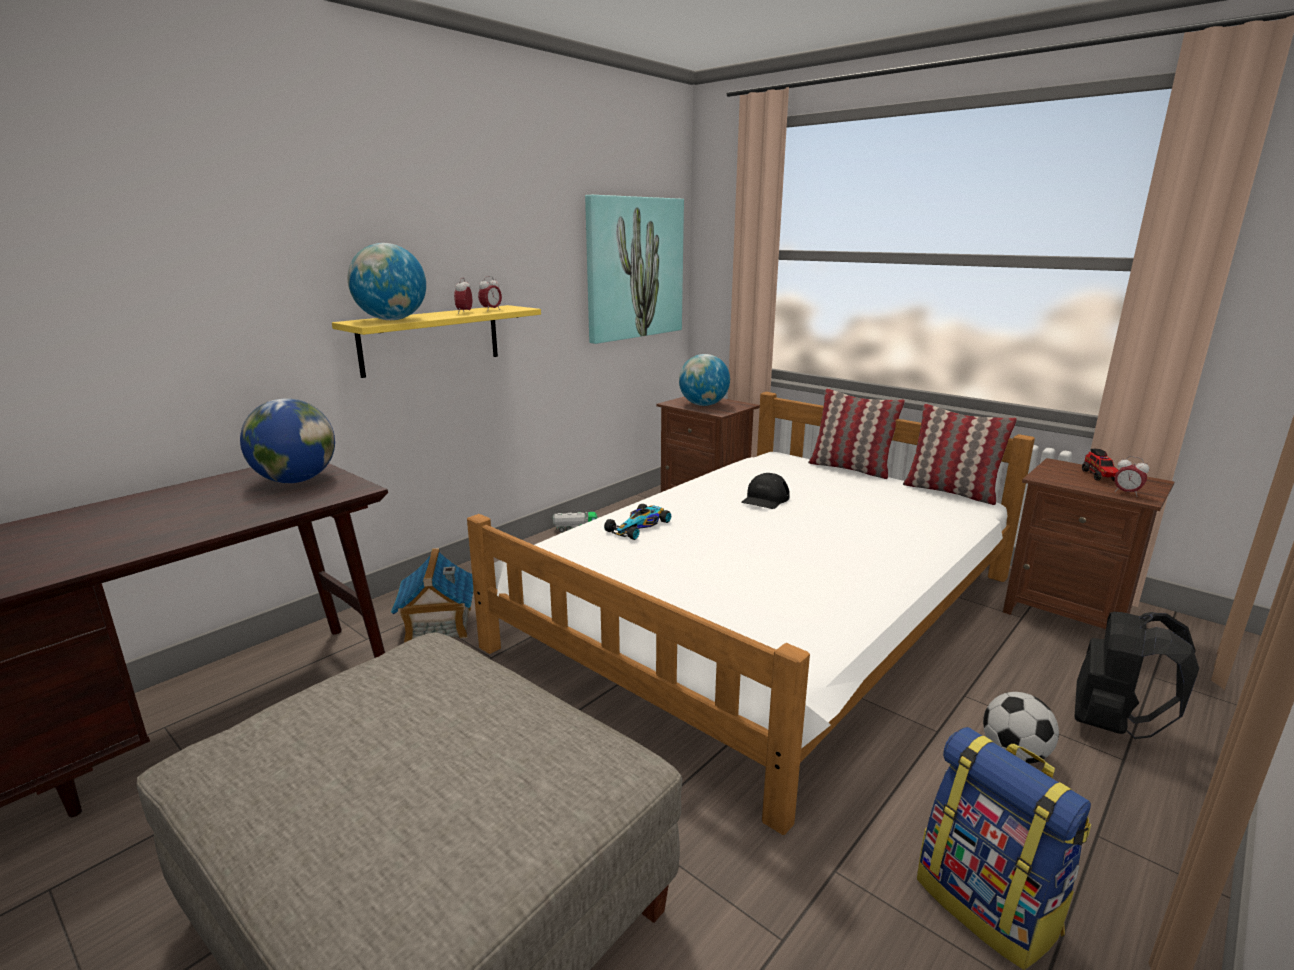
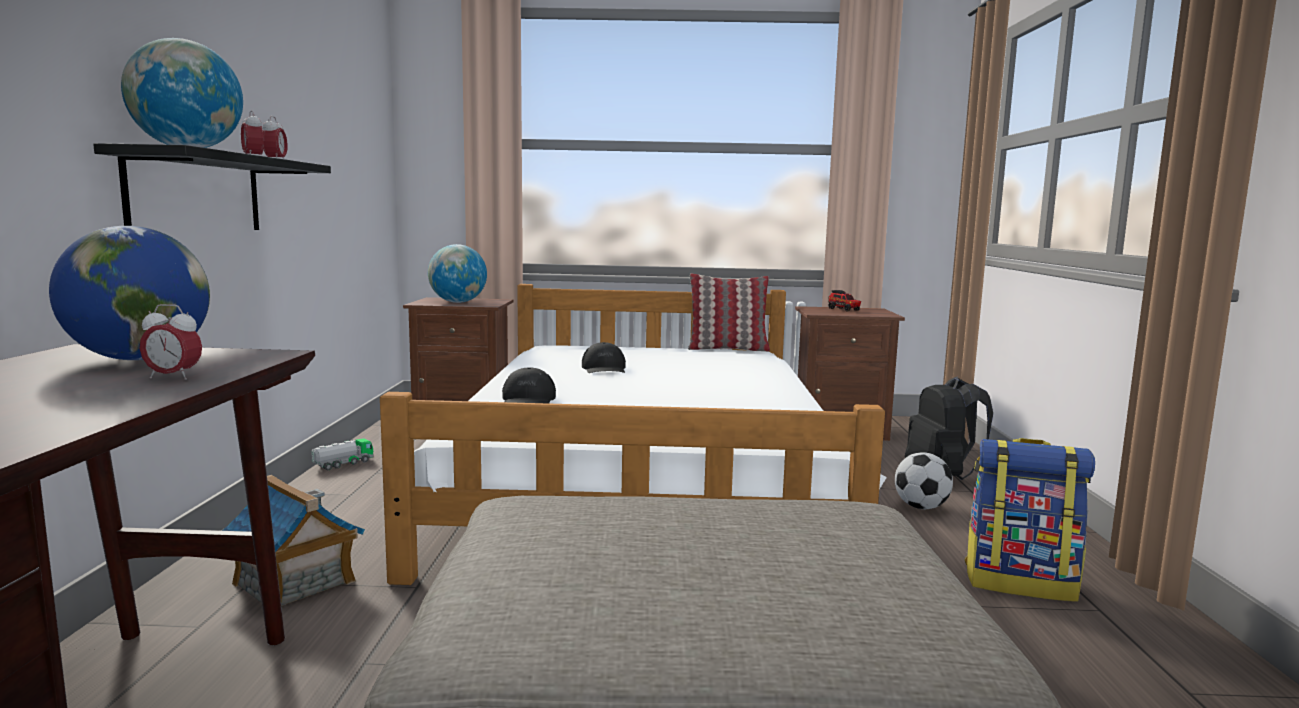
camera: 40 degrees left, 10 degrees down
(431, 339) = (197, 194): yellow shelf -> black shelf
(634, 268) = (360, 148): picture -> none
(639, 526) = (528, 400): toy car -> black cap
(850, 468) = (629, 346): pillow -> none
(1126, 493) = (875, 314): alarm clock -> alarm clock (173, 377)

